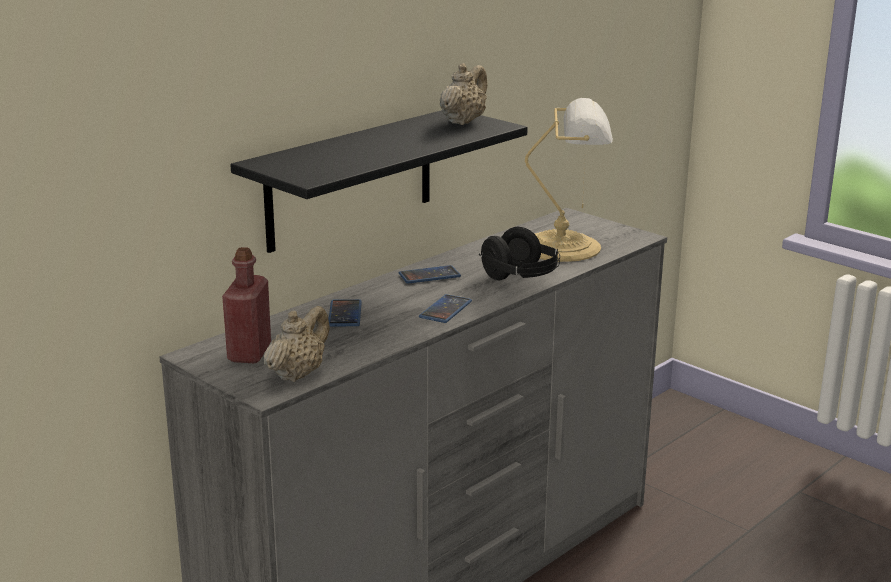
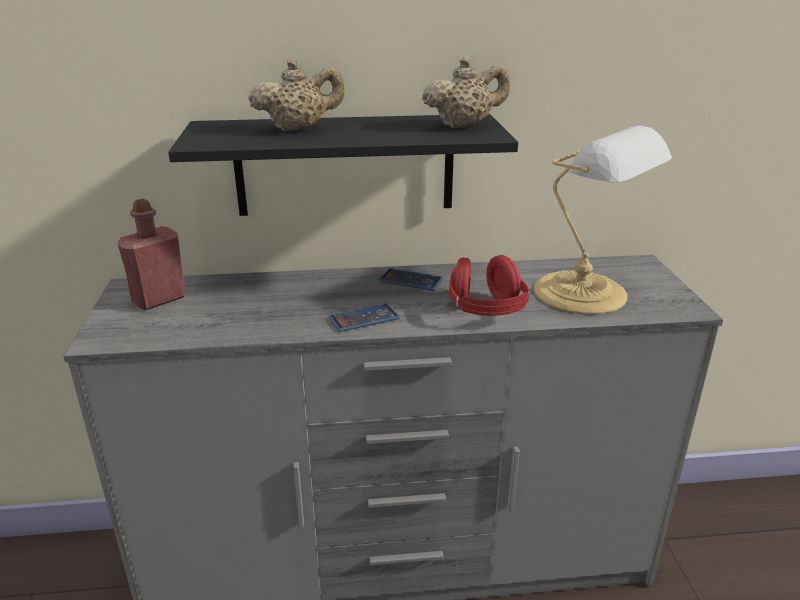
camera: 40 degrees right, 5 degrees up
(297, 374) = (149, 332): beige teapot -> beige teapot (299, 129)
(345, 314) = (283, 291): phone -> none
(520, 278) = (486, 311): black headphones -> red headphones

